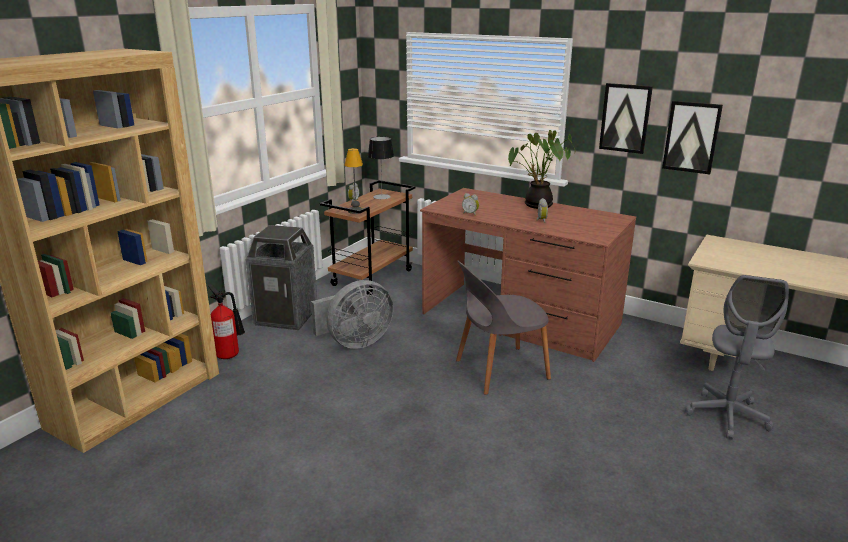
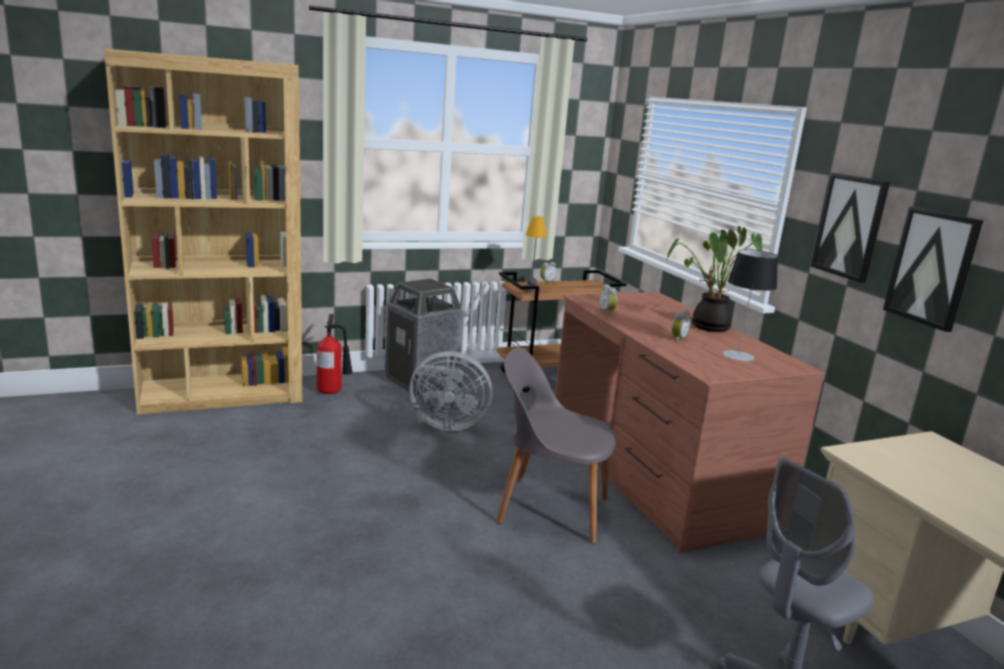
camera: 35 degrees right, 5 degrees down
(382, 197) = (583, 286): table lamp -> table lamp (738, 356)

